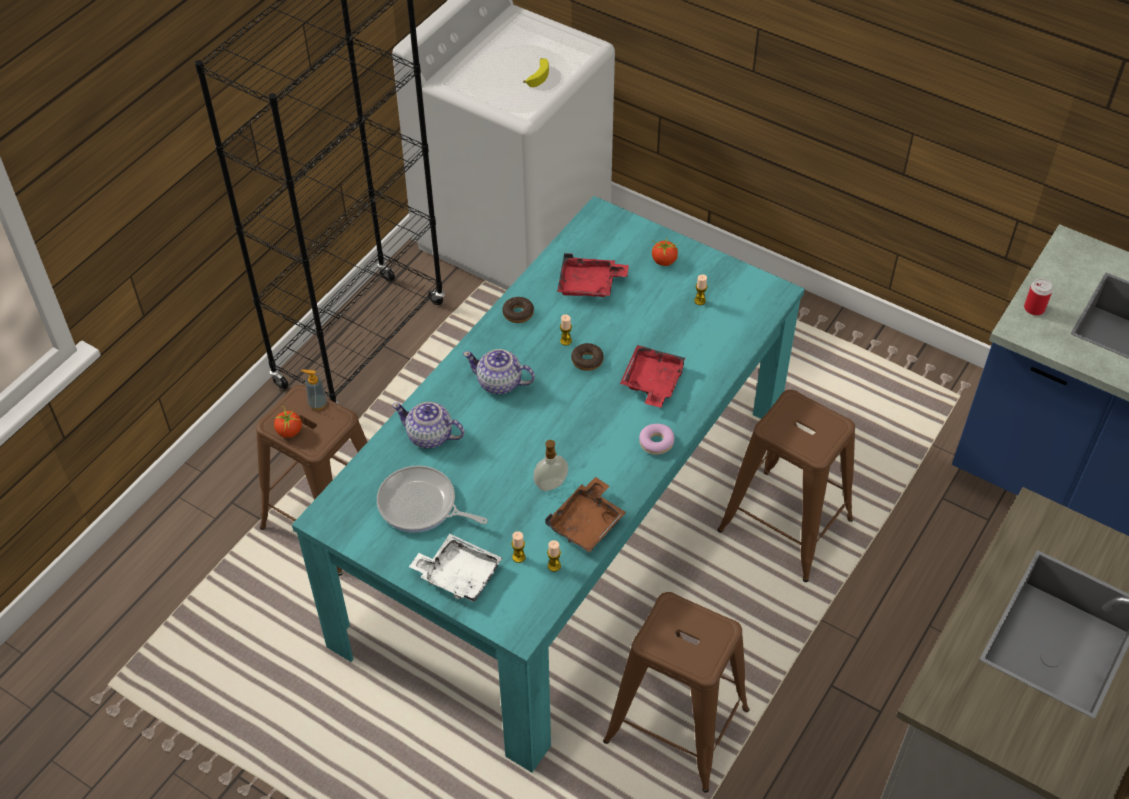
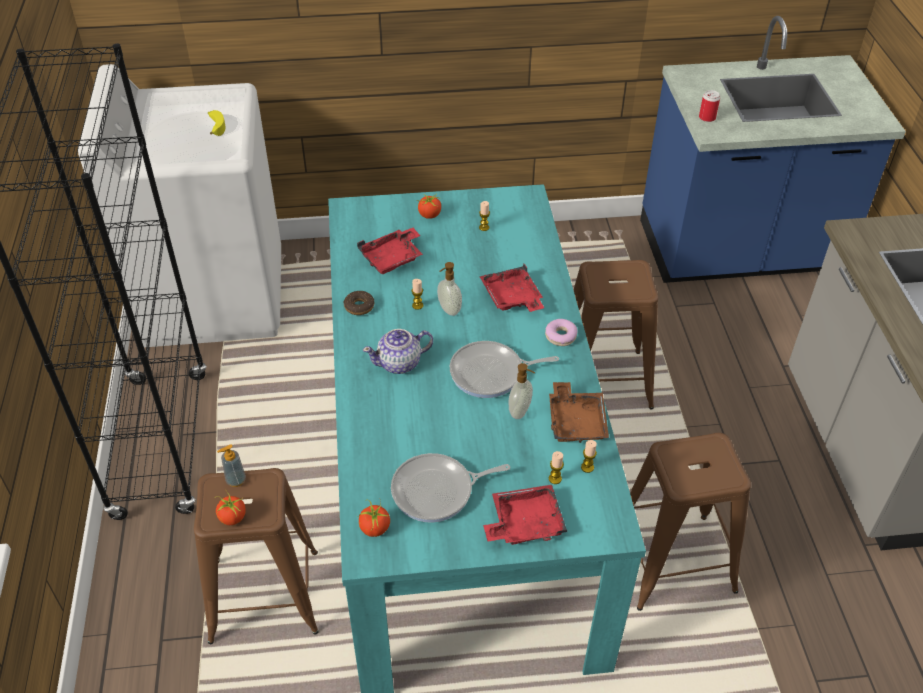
camera: 40 degrees left, 5 degrees down
(349, 502) = (374, 528): none -> tomato
(430, 436) = (387, 435): teapot -> none
(458, 574) = (524, 523): white tray -> red tray
(562, 438) = (491, 373): none -> frying pan
(587, 360) = (448, 310): donut -> soap dispenser

